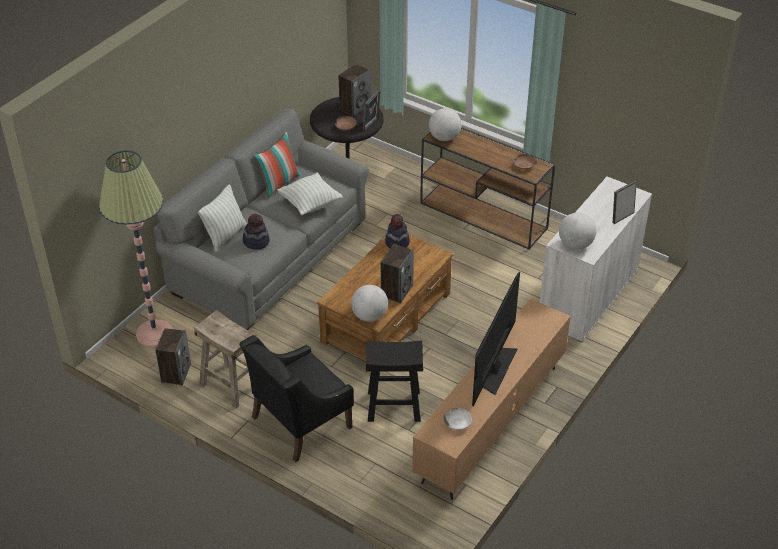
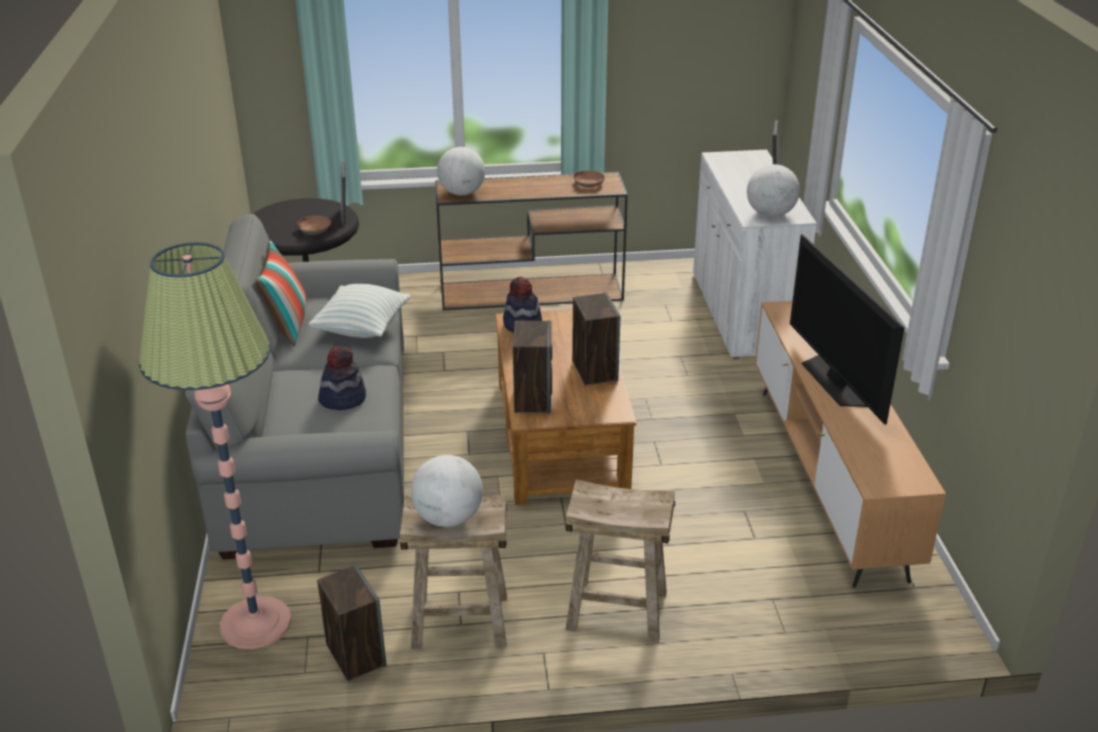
camera: 40 degrees left, 10 degrees down
(225, 236) = (286, 412): pillow -> none
(300, 422) = (616, 611): black armchair -> beige stool
(355, 107) = (299, 209): speaker -> speaker (532, 399)
(369, 316) = (601, 411): globe -> globe (448, 518)
(393, 406) = (702, 523): black stool -> none
(458, 422) = (886, 455): white bowl -> none

